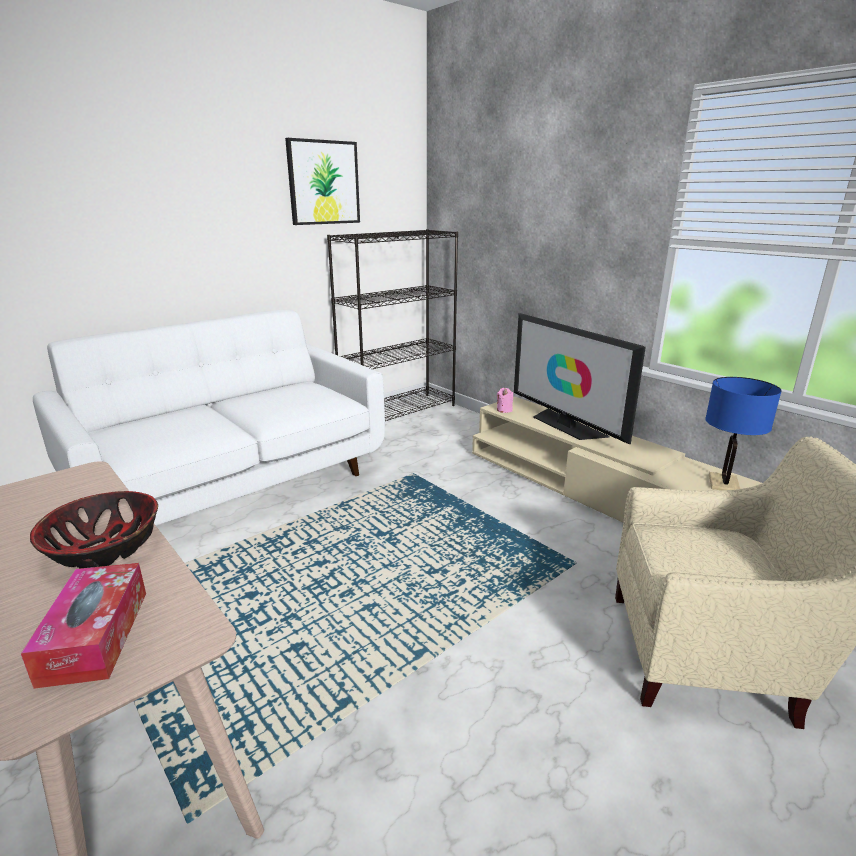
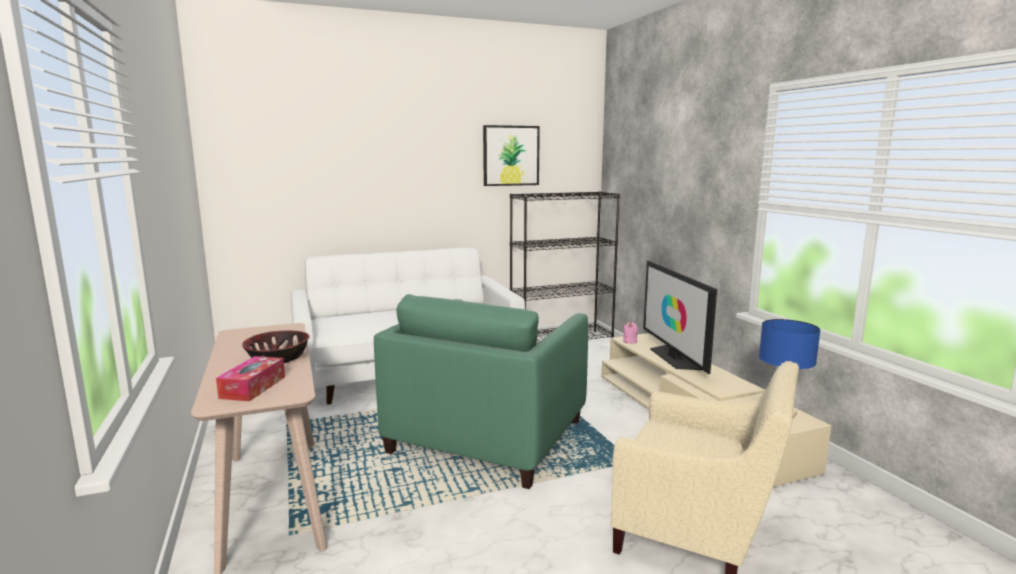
camera: 20 degrees right, 10 degrees down
(391, 562) = (488, 436): none -> green armchair

